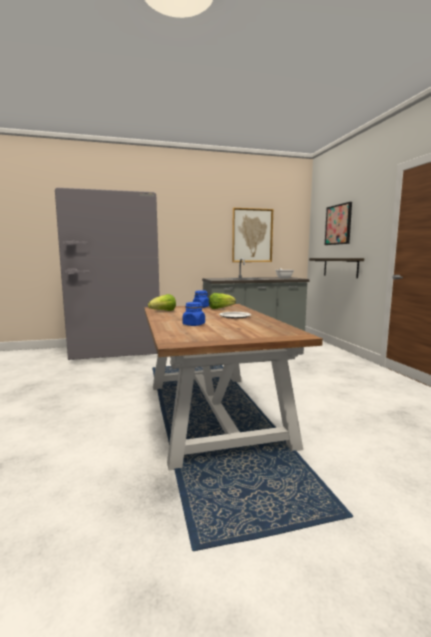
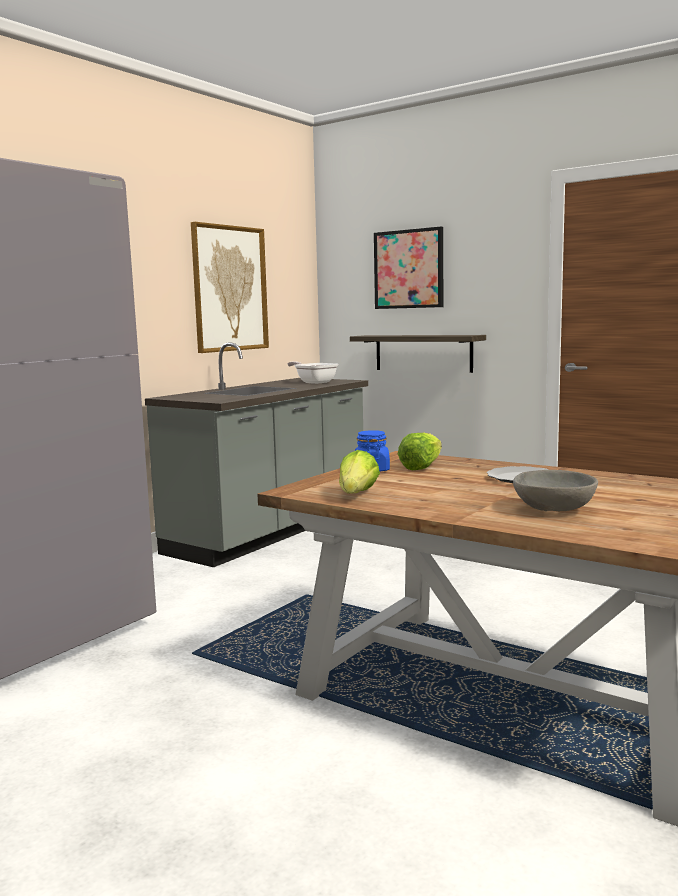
camera: 40 degrees left, 0 degrees up
(194, 324) = (553, 509): blue jar -> grey bowl

